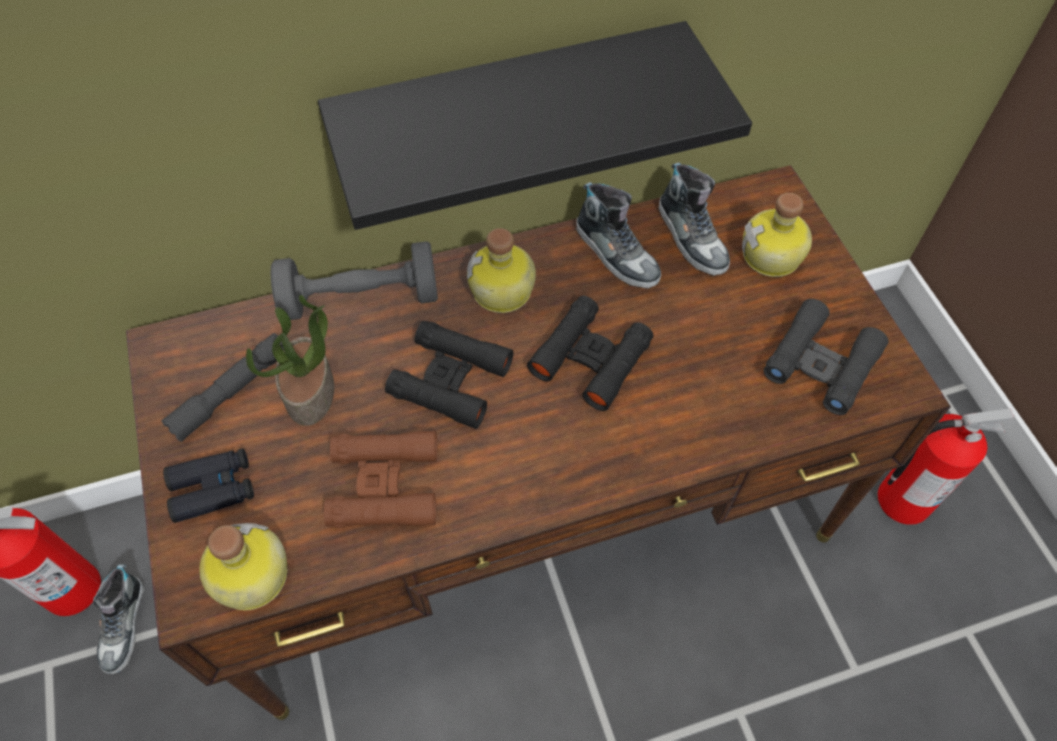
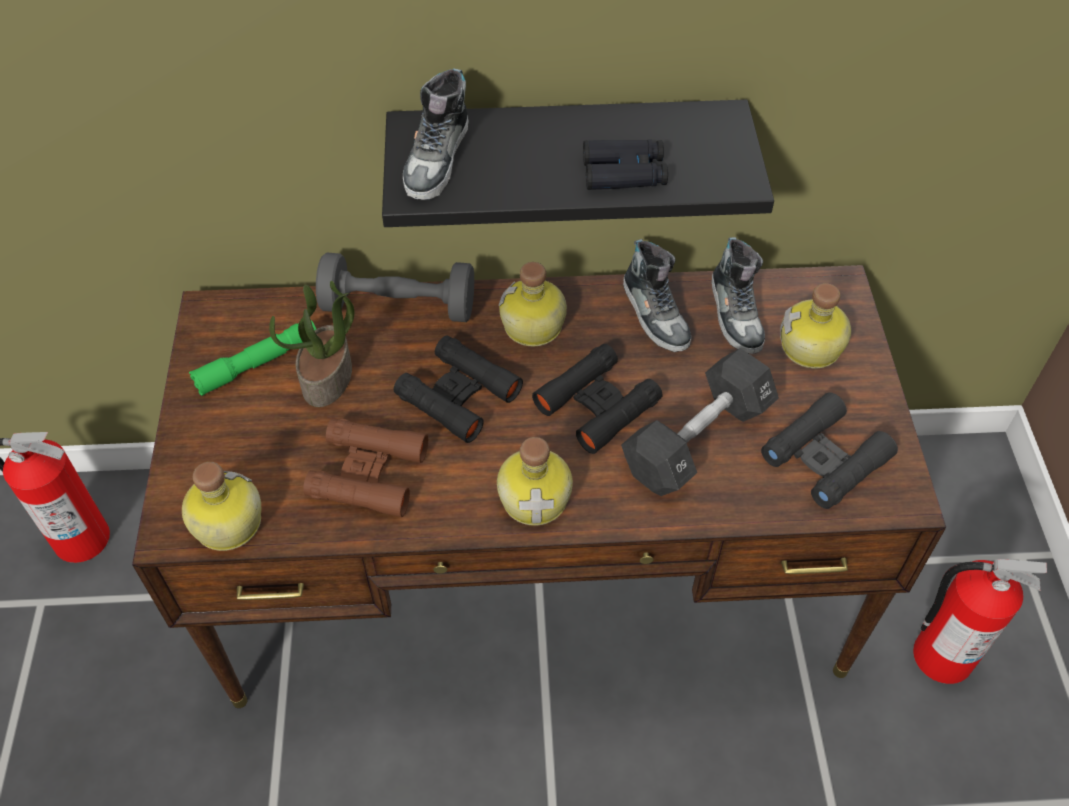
camera: 15 degrees right, 5 degrees down
(124, 625) = (118, 584): shoe -> shoe (438, 159)
(213, 489) = (217, 442): black binoculars -> black binoculars (624, 173)
(231, 392) = (258, 363): grey flashlight -> green flashlight
(562, 469) = (536, 497): none -> bottle
(697, 372) = (697, 439): none -> black dumbbell

